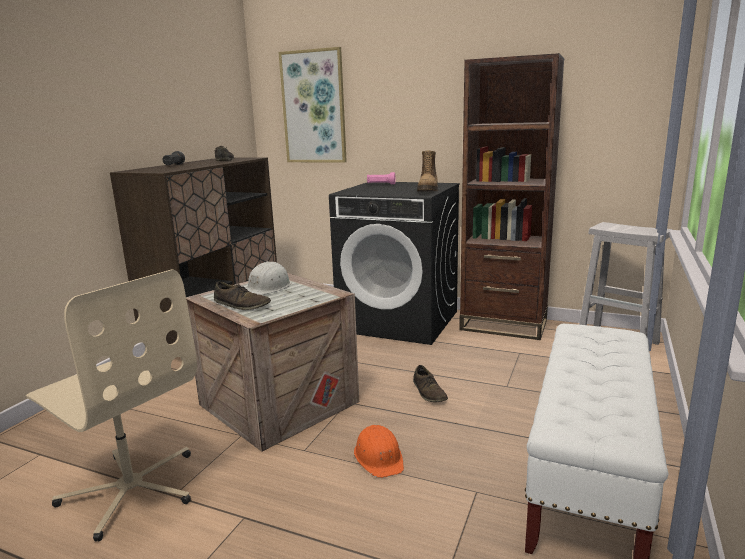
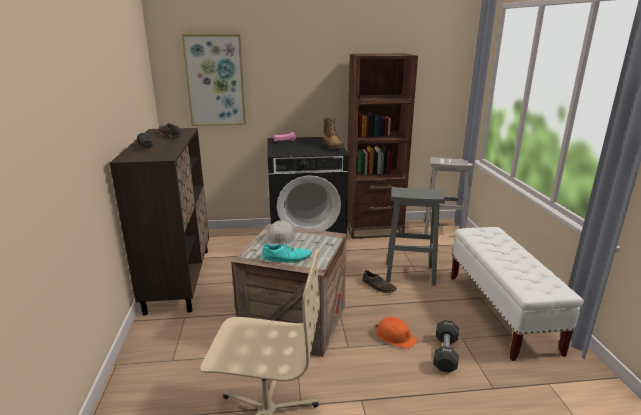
camera: 30 degrees left, 5 degrees up
(242, 305) = (287, 258): brown shoe -> turquoise shoe
(425, 503) = (445, 353): none -> black dumbbell
(495, 387) = (411, 274): none -> grey stool

